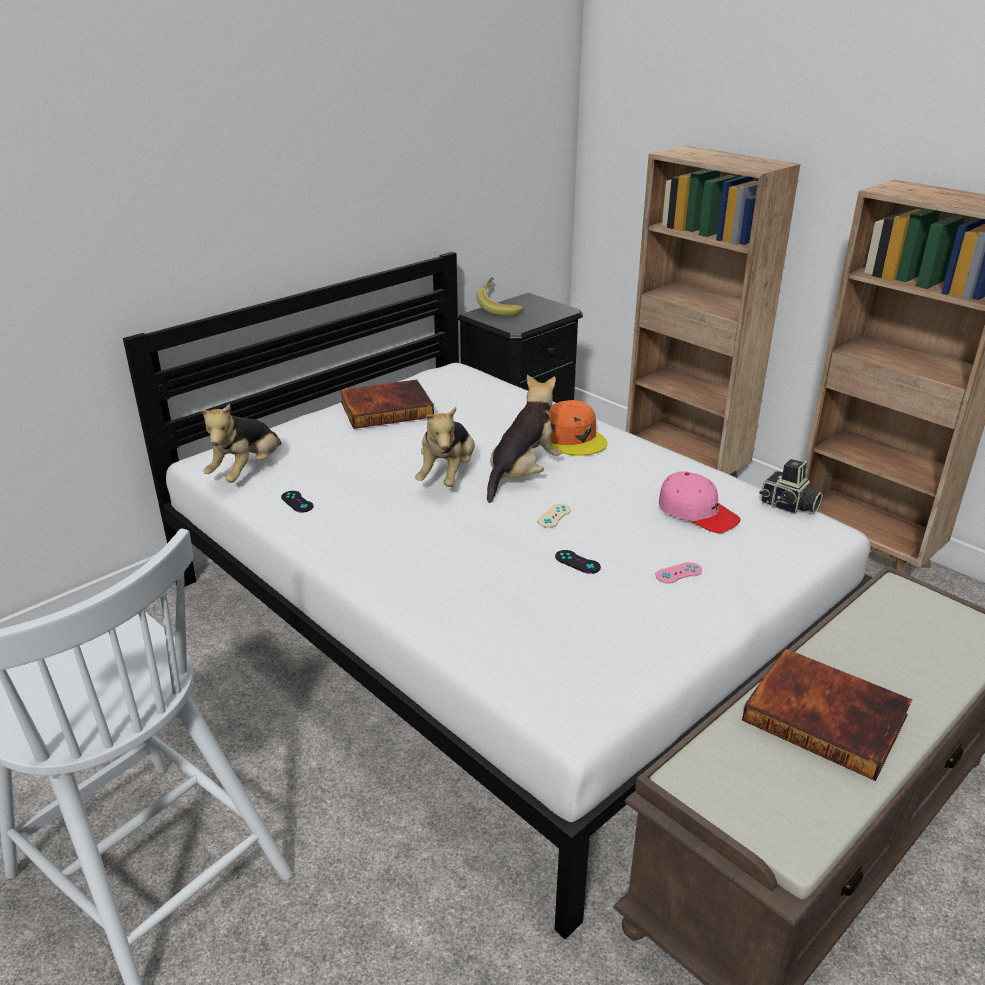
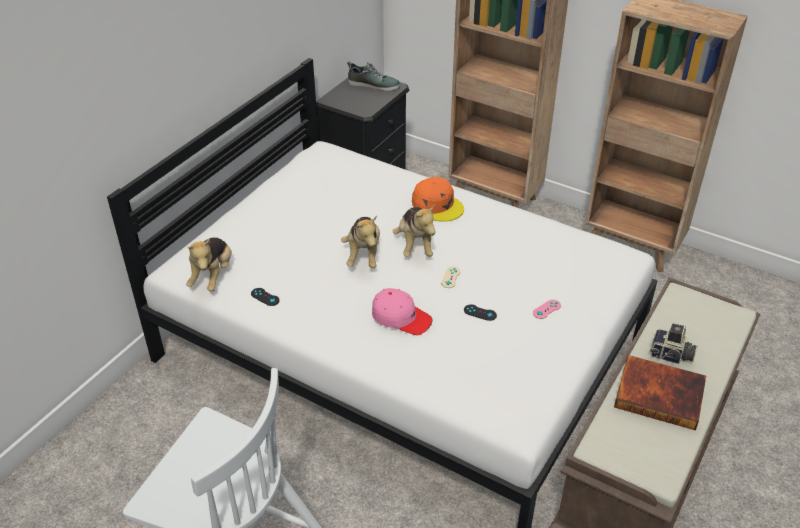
camera: 15 degrees left, 10 degrees up
(387, 408) = (289, 198): book -> none
(500, 309) = (344, 91): banana -> none
(522, 474) = (415, 244): plush toy -> plush toy turned 150 degrees clockwise
(539, 306) = (374, 85): none -> shoe
(697, 512) = (543, 257): pink cap -> pink cap (401, 317)
(788, 506) = (599, 242): camera -> camera (671, 356)

